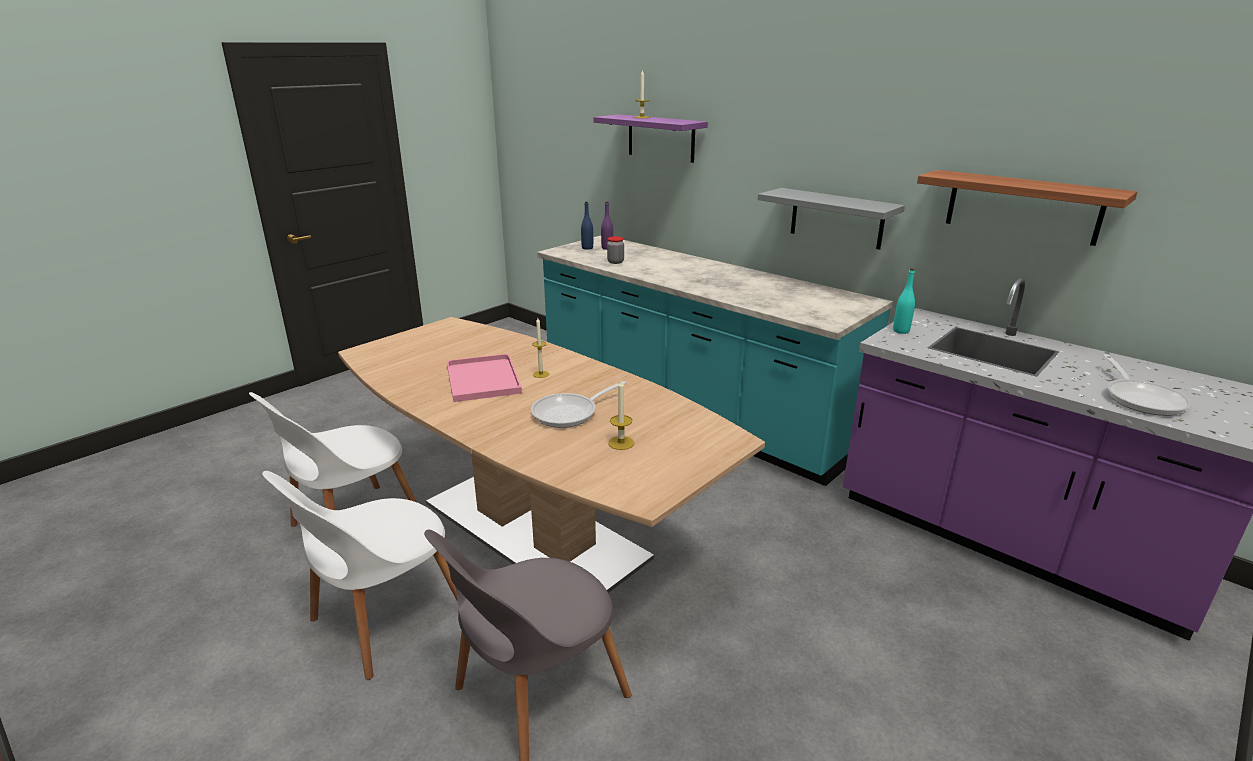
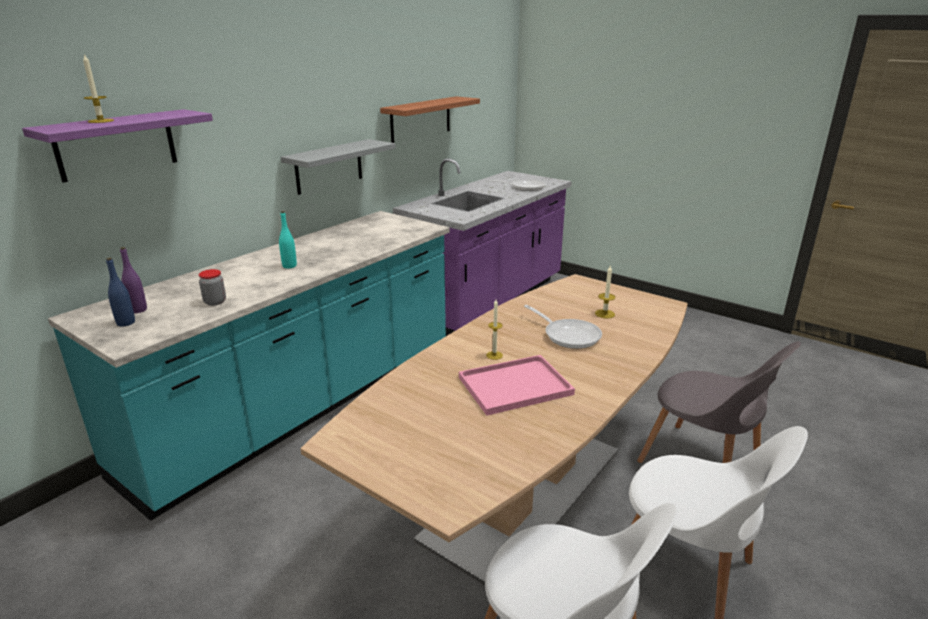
camera: 95 degrees left, 0 degrees up
(901, 331) = (440, 214): turquoise bottle -> turquoise bottle (289, 266)

